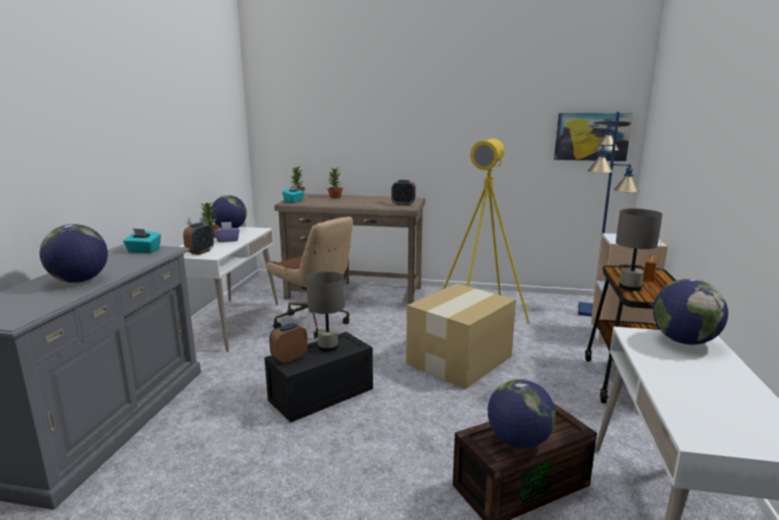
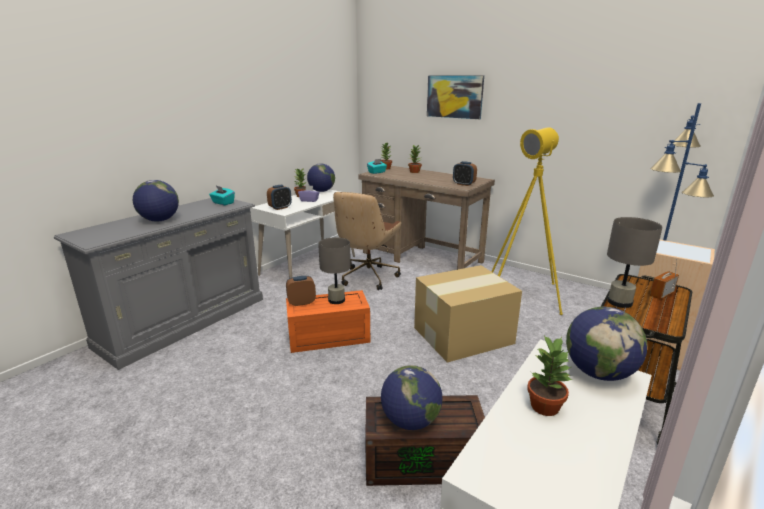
camera: 25 degrees right, 5 degrees up
(313, 324) = (368, 278): brown office chair -> brown office chair turned 45 degrees clockwise
(320, 395) = (327, 337): black storage box -> orange storage box
(591, 137) = (678, 129): picture -> picture (454, 96)
(680, 374) = (544, 406): none -> potted plant

